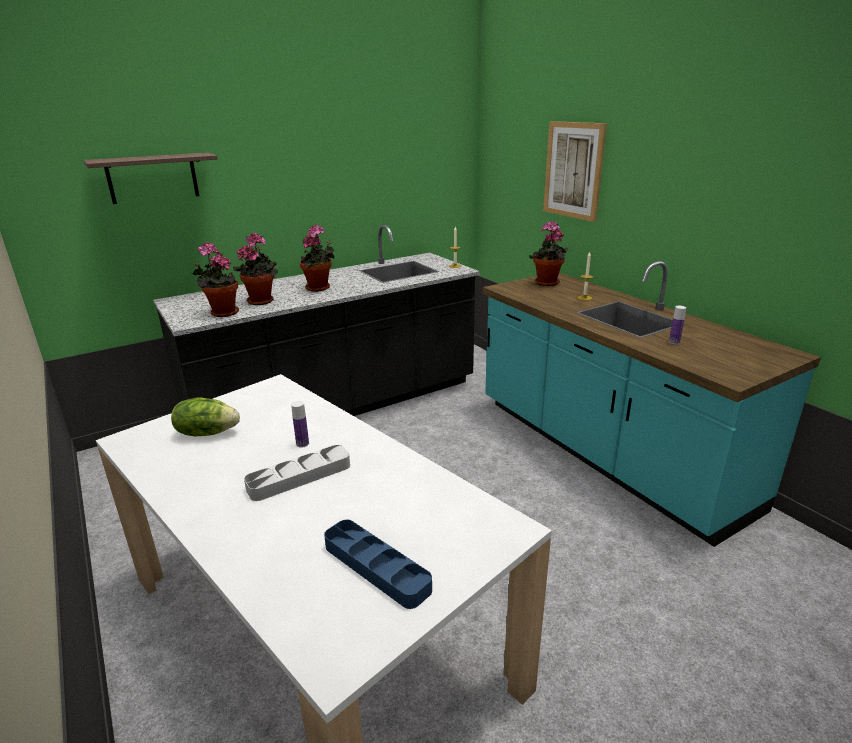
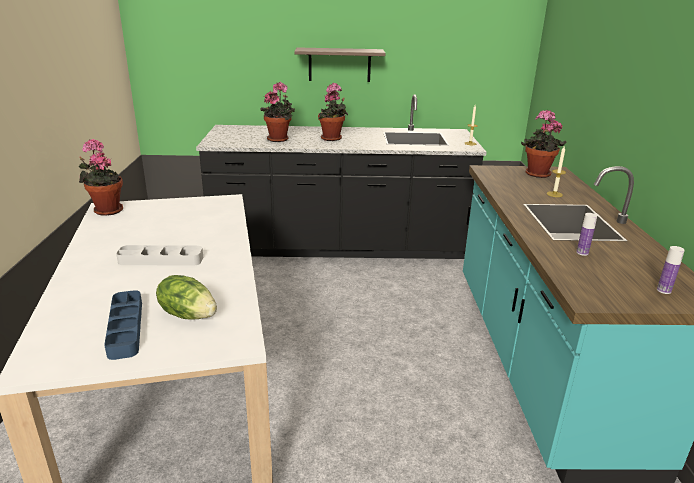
camera: 30 degrees right, 0 degrees up
(152, 178) = (229, 31): shelf -> shelf (339, 65)
(207, 432) = (149, 217): lettuce -> lettuce (188, 314)
(222, 313) = (241, 142): potted plant -> potted plant (106, 210)
(302, 444) = (191, 241): bottle -> bottle (663, 290)
(573, 170) = (596, 61): picture -> none

